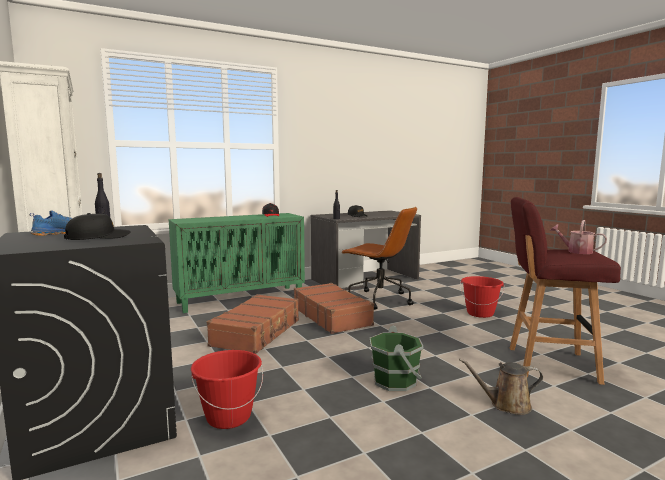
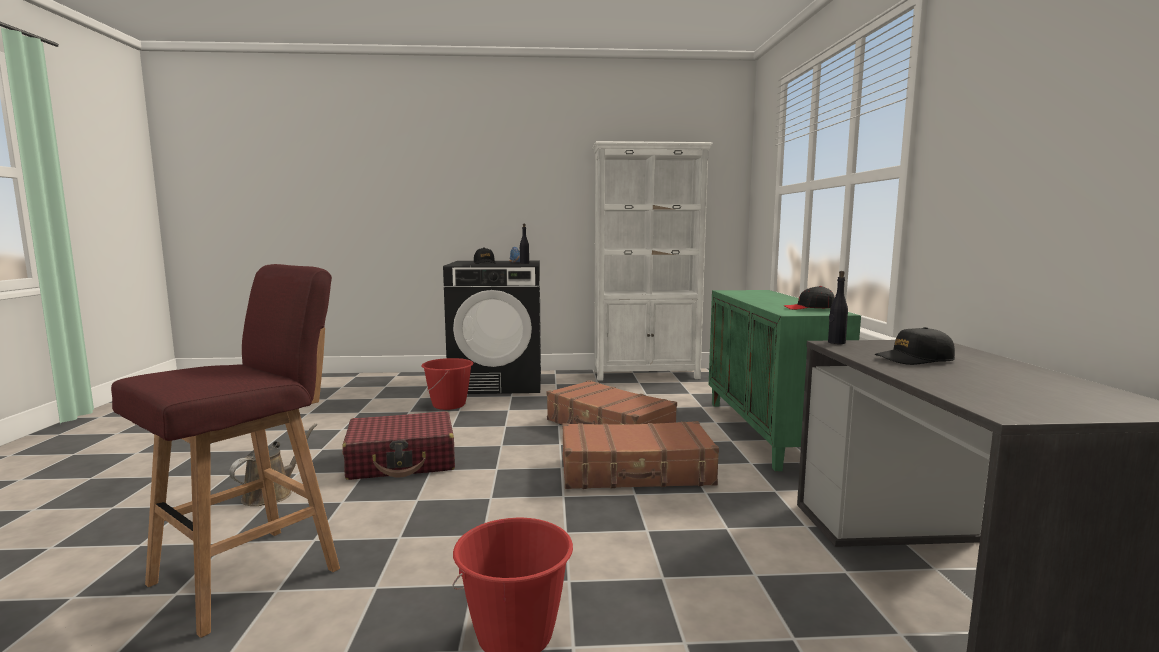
camera: 115 degrees right, 0 degrees up
(379, 300) = (713, 535): brown office chair -> none
(395, 381) = (402, 461): green bucket -> red suitcase
(576, 251) = (197, 372): watering can -> none

